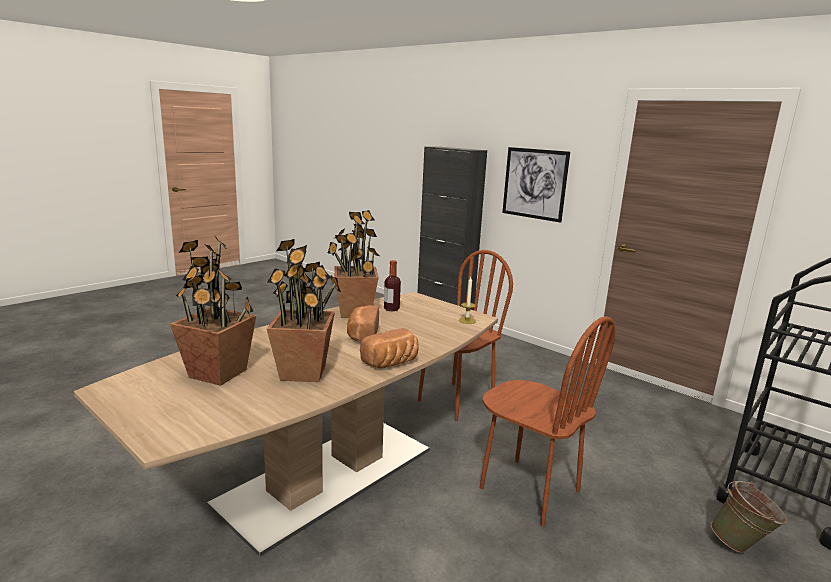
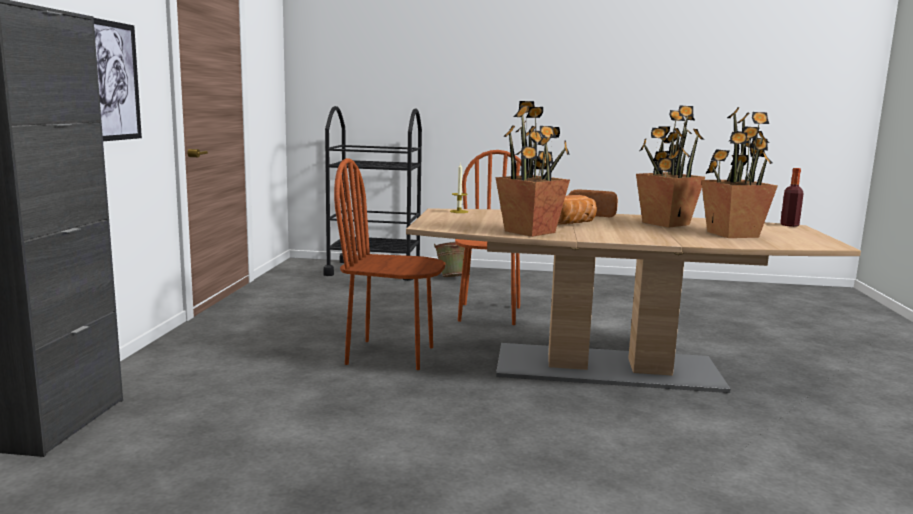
camera: 125 degrees left, 5 degrees down
(391, 309) = (487, 226): bottle -> bottle (789, 225)

